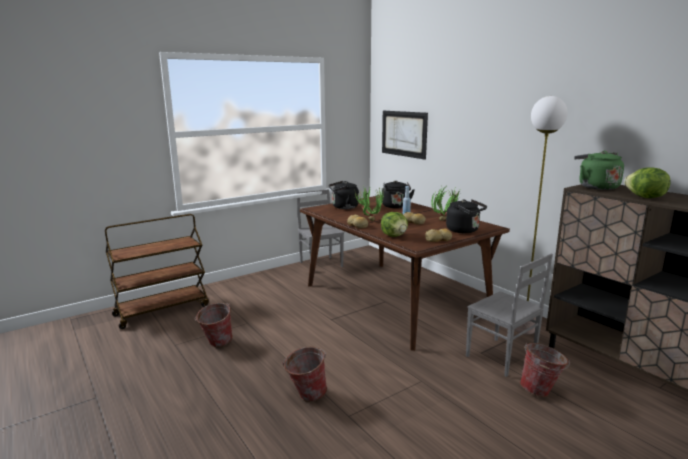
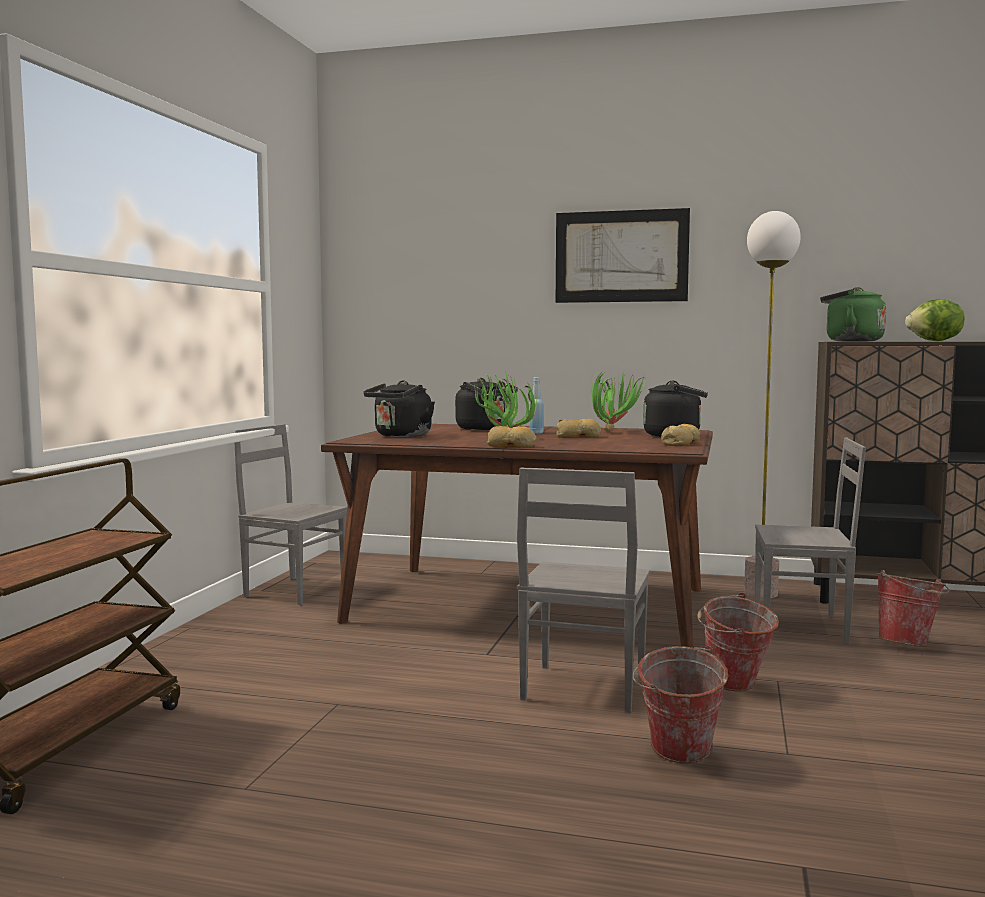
camera: 40 degrees left, 10 degrees down
(216, 344) = (344, 753): bucket -> bucket (734, 687)
(333, 350) = (581, 689): none -> grey chair
(394, 236) = (611, 447): lettuce -> none
(403, 134) = (419, 307): picture -> picture (621, 256)

